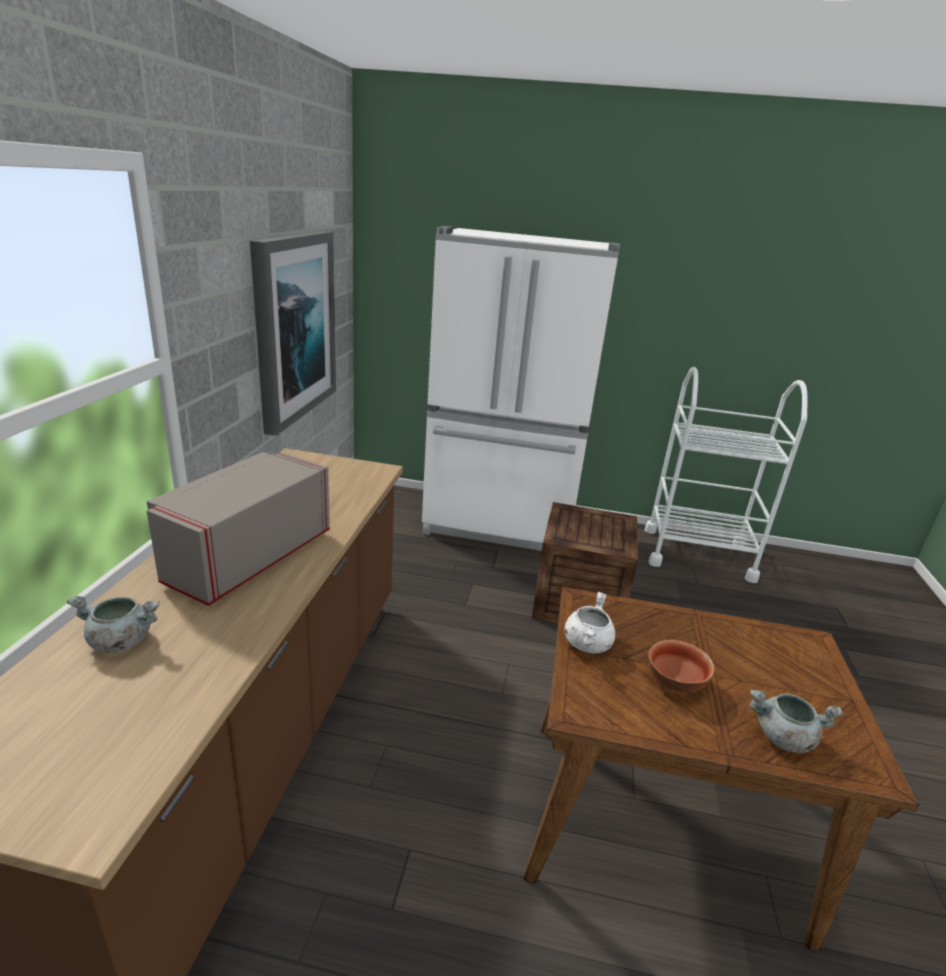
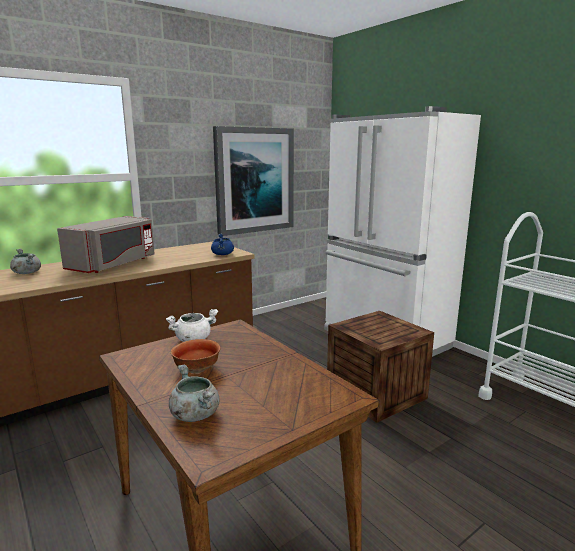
camera: 45 degrees right, 10 degrees down
(247, 556) = (113, 264): grey microwave -> grey microwave turned 135 degrees clockwise
(366, 479) = (222, 254): none -> blue cooking pot

